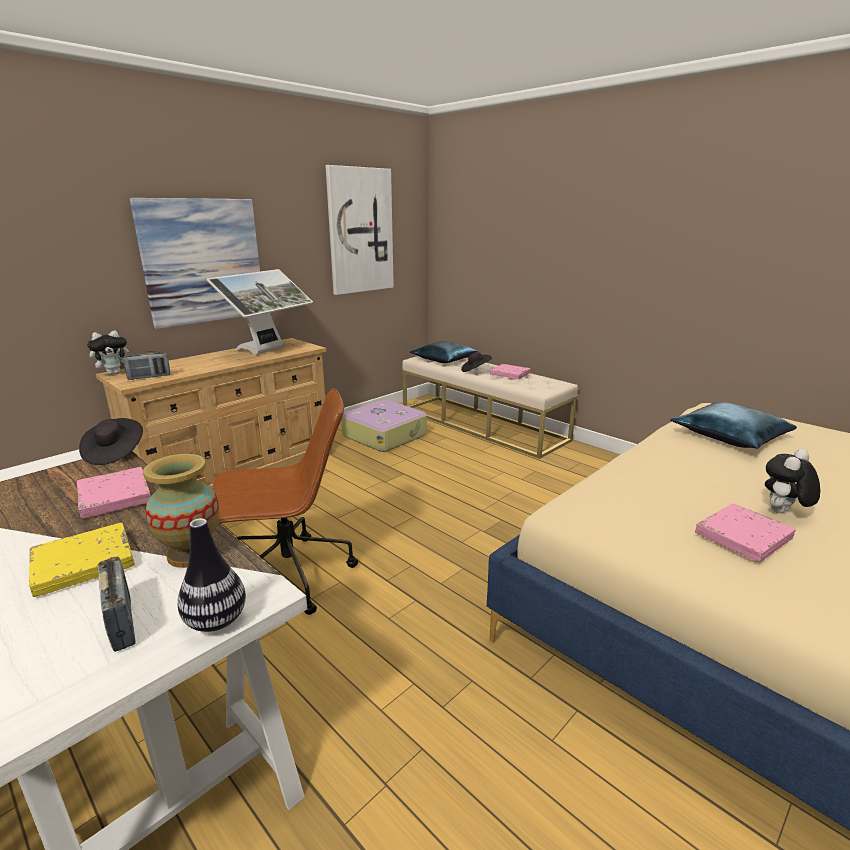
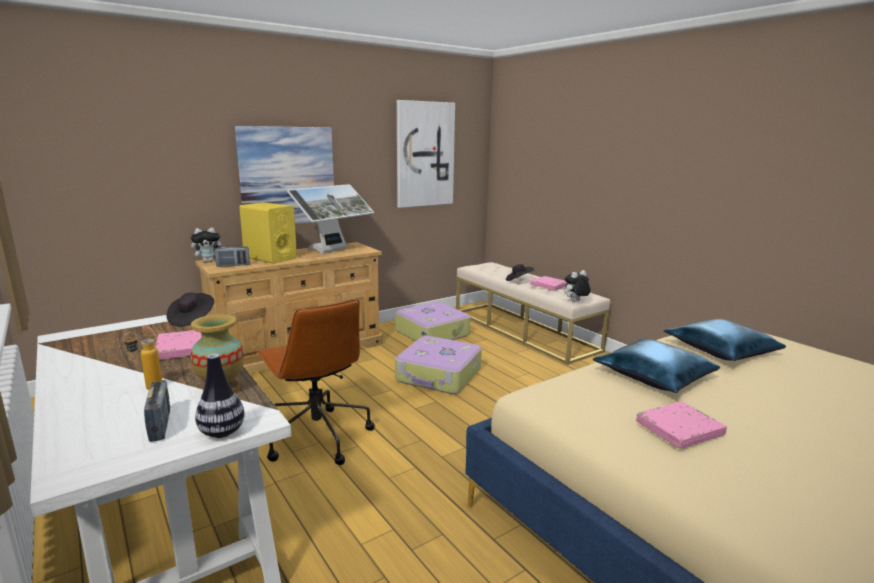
camera: 10 degrees right, 5 degrees down
(83, 563) = (147, 388): yellow book -> bottle
(193, 364) = (270, 258): none -> yellow speaker
(288, 576) = (317, 436): brown office chair -> brown office chair turned 60 degrees clockwise
(407, 485) = (439, 375): none -> suitcase
(443, 359) = (494, 269): blue pillow -> blue pillow (653, 376)
(782, 513) = (732, 416): plush toy -> plush toy (575, 302)

